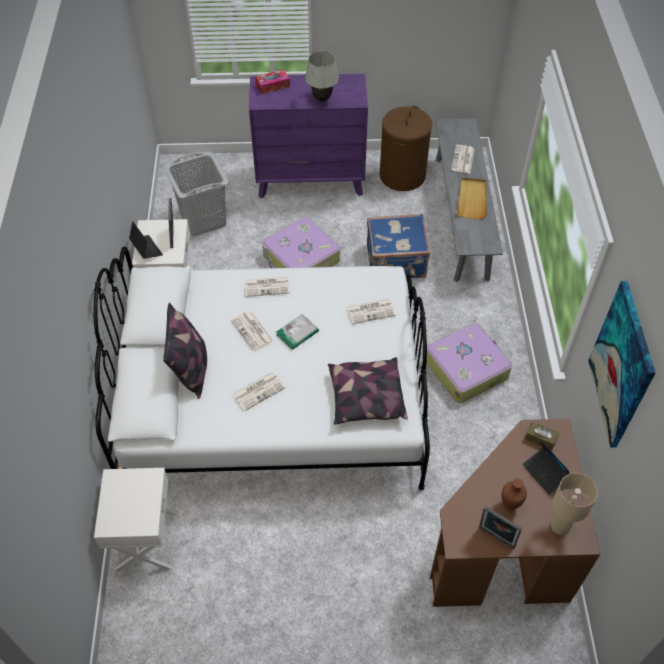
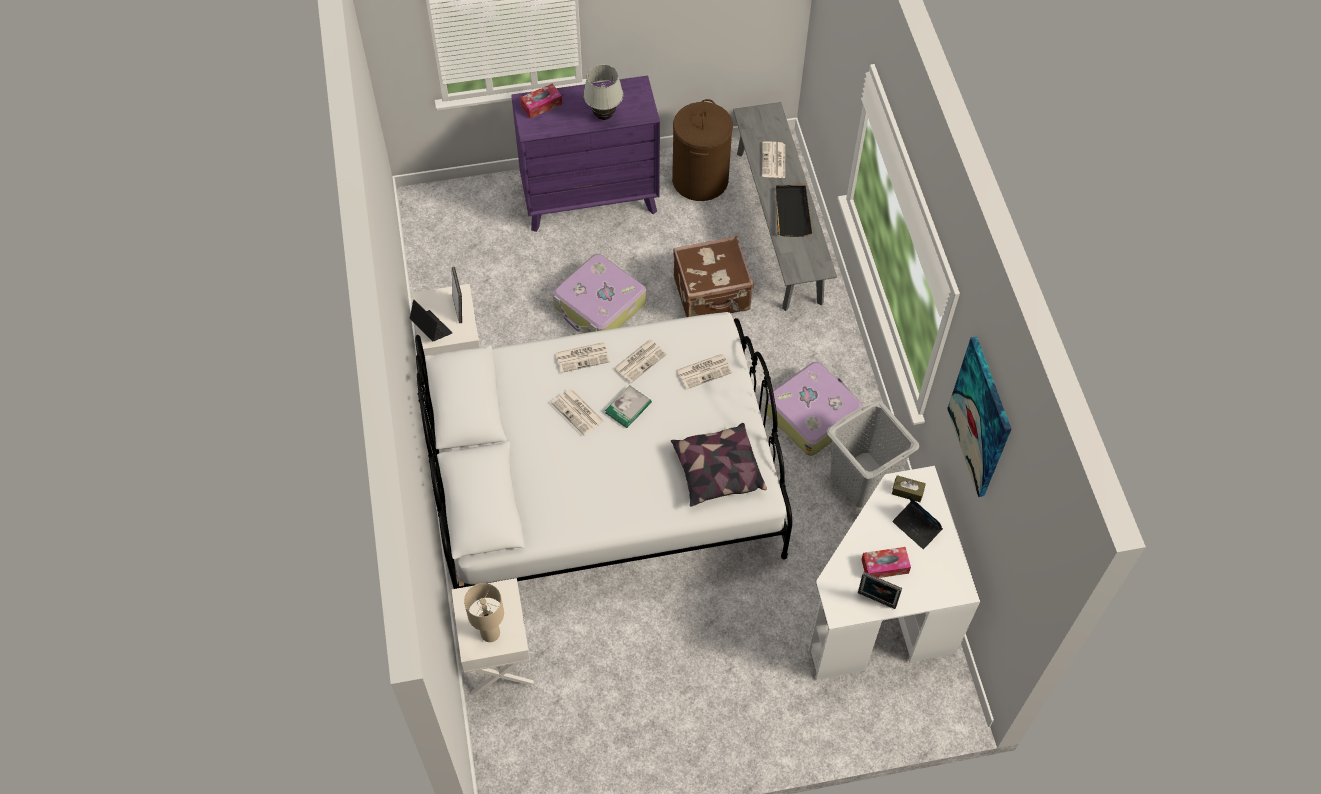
camera: 10 degrees left, 5 degrees up
(191, 369) = (520, 466): pillow -> none
(203, 219) = (471, 268): grey laundry basket -> grey laundry basket (862, 479)
(259, 390) = (600, 479): newspaper -> newspaper (640, 360)
(396, 262) = (712, 295): blue suitcase -> brown suitcase
(472, 199) = (792, 212): beige tray -> black tray
(504, 547) = (880, 607): brown desk -> white desk
(509, 505) = (885, 566): brown vase -> tissue box
(559, 526) = (937, 579): beige table lamp -> beige table lamp (489, 633)

